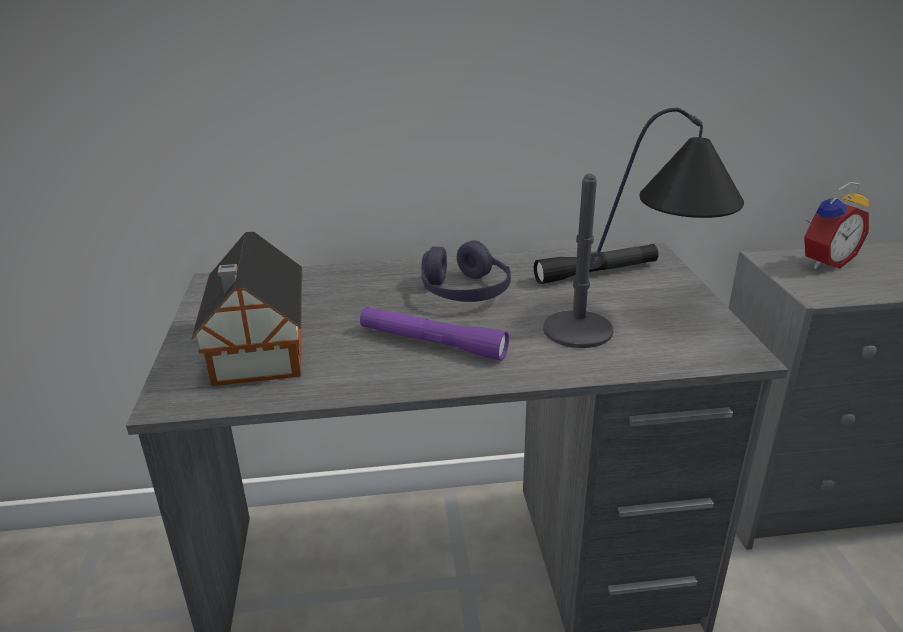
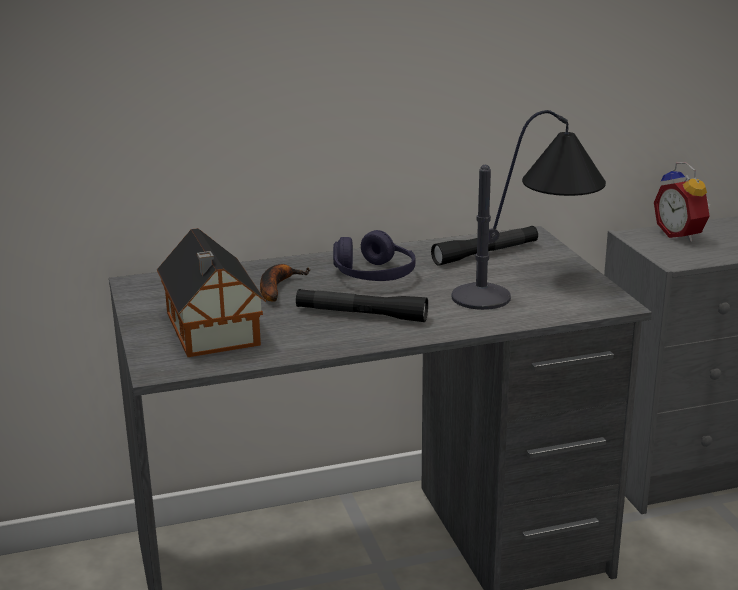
camera: 10 degrees left, 5 degrees down
(355, 299) = (277, 287): none -> banana
(432, 343) = (361, 315): purple flashlight -> black flashlight
(824, 262) = (681, 235): alarm clock -> alarm clock turned 105 degrees clockwise

